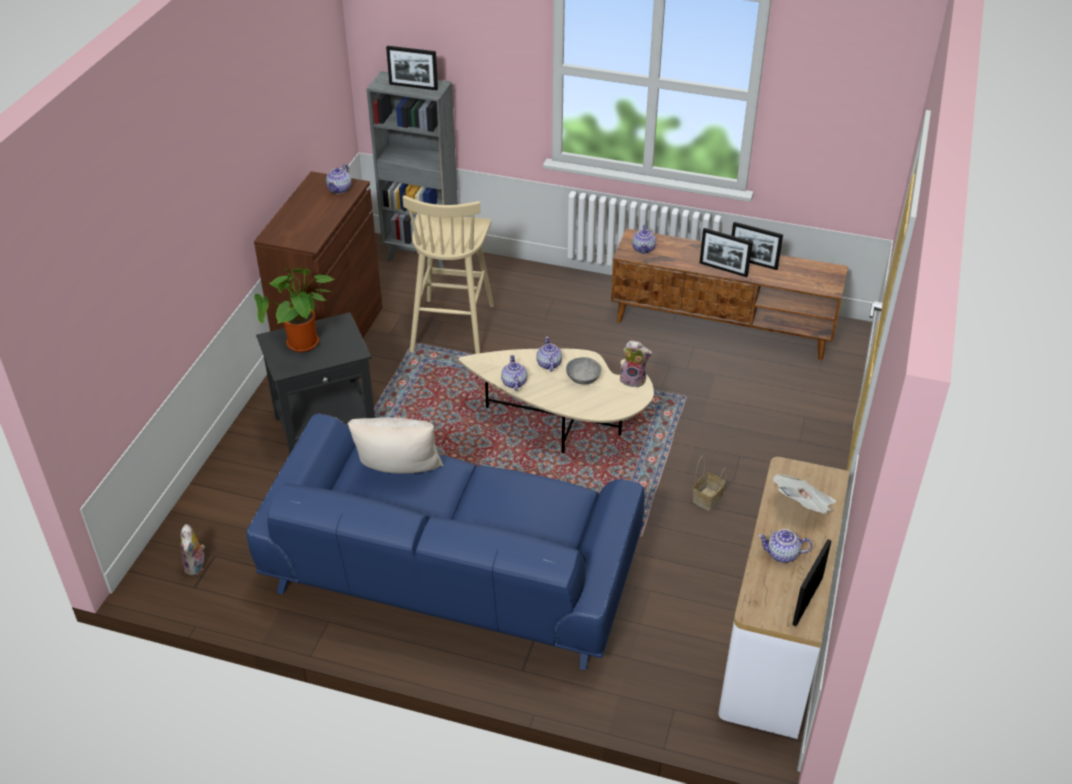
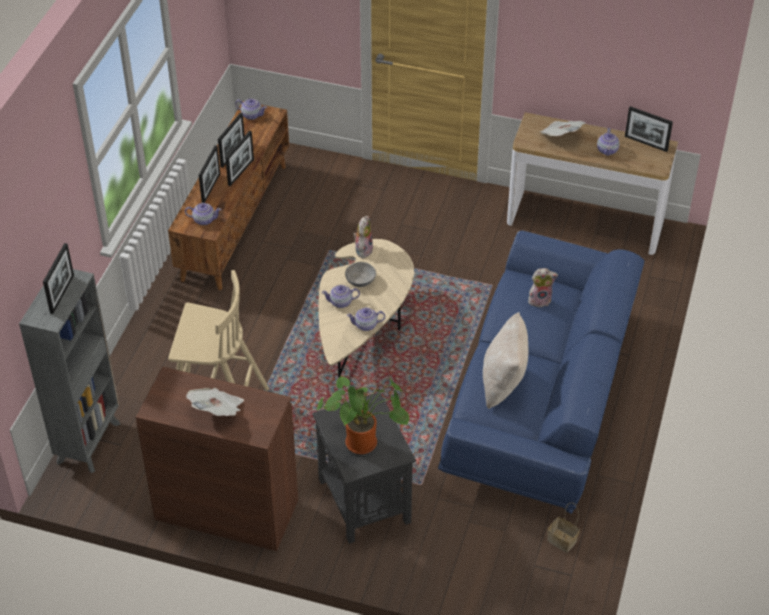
camera: 90 degrees left, 5 degrees up
(196, 566) = (547, 577): plush toy -> plush toy (540, 300)
(307, 212) = (217, 411): none -> newspaper
(340, 189) = (175, 388): teapot -> teapot (251, 115)
(694, 251) = (211, 188): none -> picture frame
(707, 500) = (451, 246): basket -> basket (563, 540)

